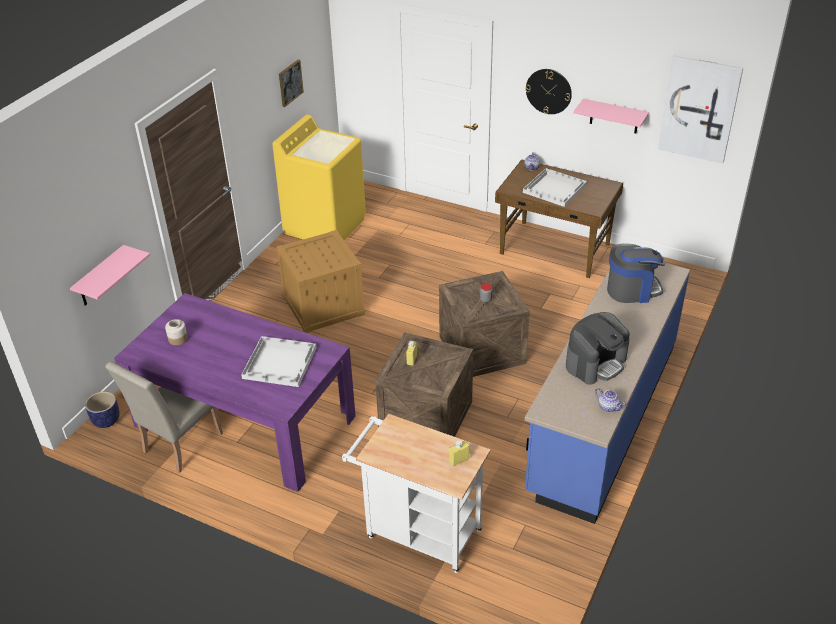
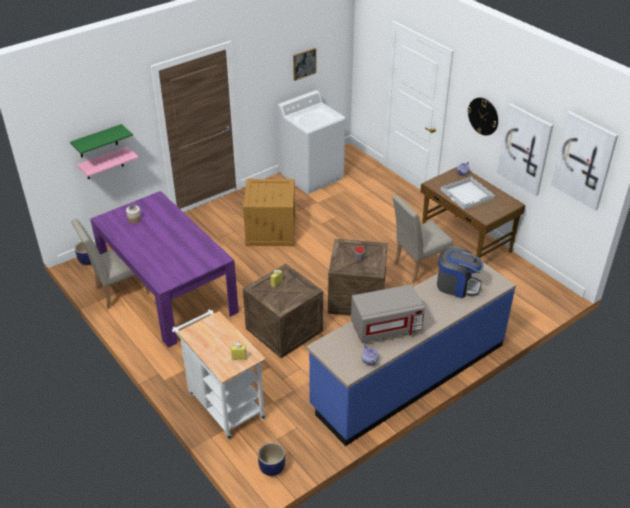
camera: 25 degrees right, 0 degrees up
(89, 248) = (97, 141): none -> green shelf
(280, 362) = (183, 255): white tray -> none
(325, 225) = (311, 176): yellow washing machine -> white washing machine
(523, 293) = (417, 267): none -> beige chair
(532, 585) = (271, 468): none -> planter
(595, 363) = (386, 327): coffee machine -> grey microwave
(614, 116) = (525, 149): pink shelf -> picture

